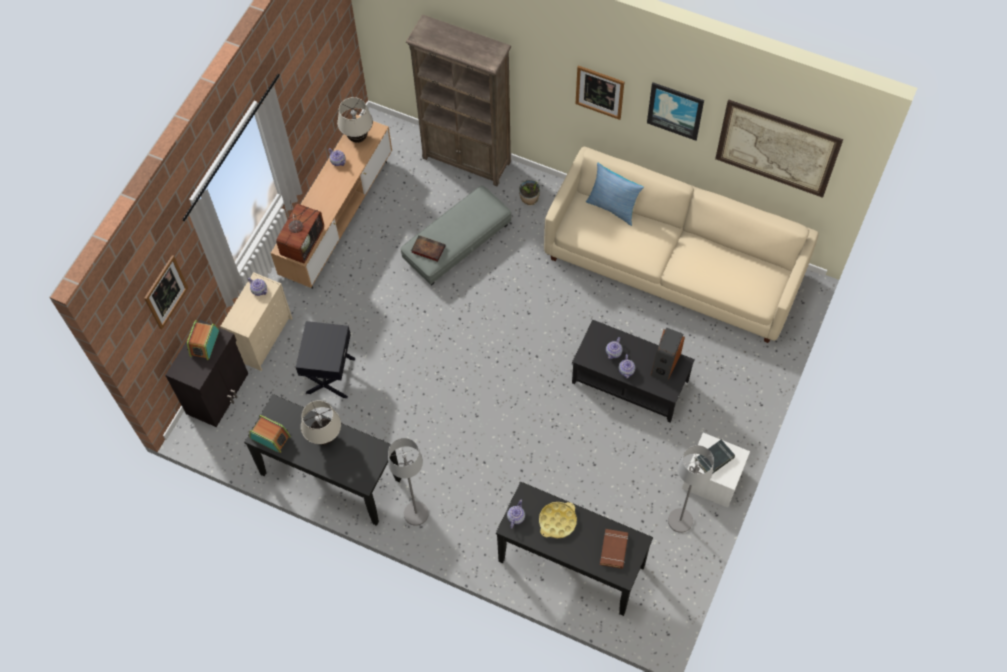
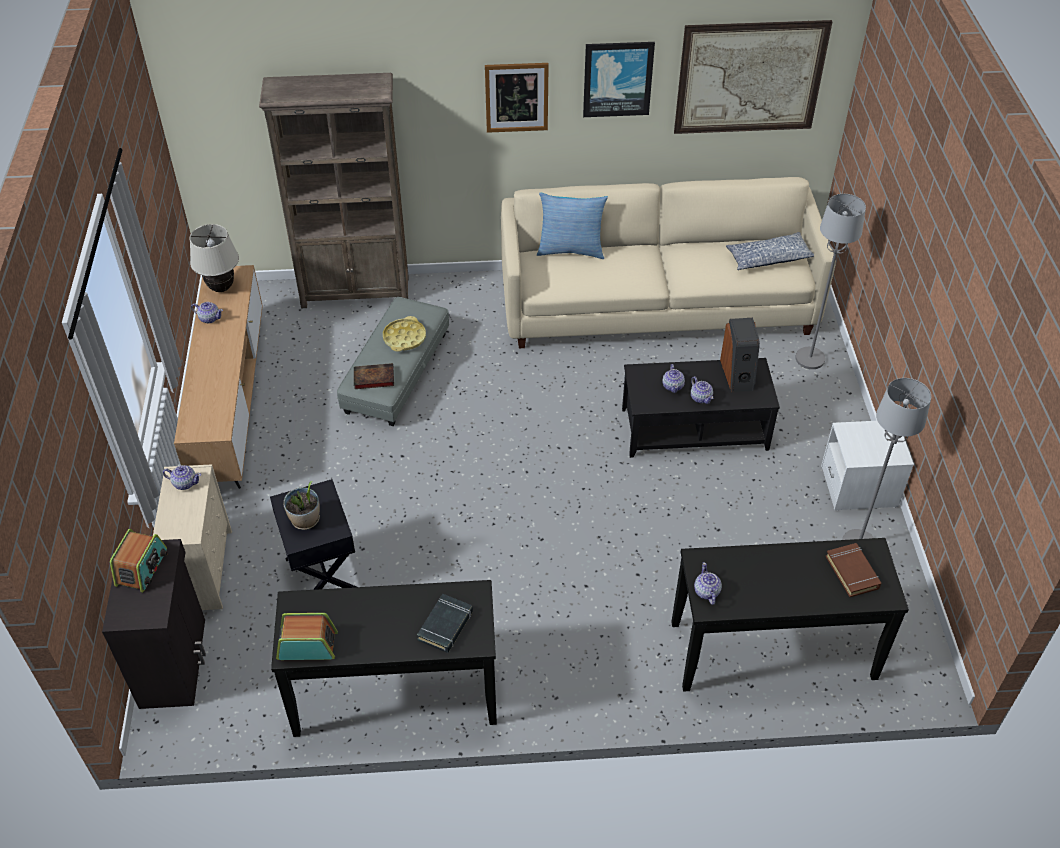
camera: 30 degrees left, 15 degrees down
(165, 292) = (70, 480): picture -> none
(204, 343) = (142, 567): radio -> radio turned 150 degrees counterclockwise
(302, 241) = (210, 414): television -> none
(325, 437) = (387, 611): beige table lamp -> none
(415, 513) = (539, 685): grey floor lamp -> grey floor lamp (809, 359)
(529, 199) = (454, 302): potted plant -> potted plant (305, 520)
(557, 521) = (761, 572): yellow tray -> yellow tray (404, 338)
(714, 459) = (867, 443): black book -> black book (446, 626)
(751, 278) = (768, 258): none -> pillow

